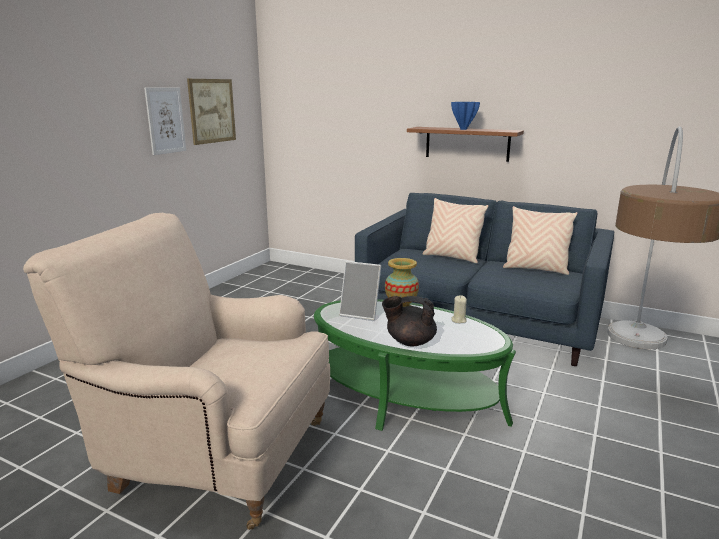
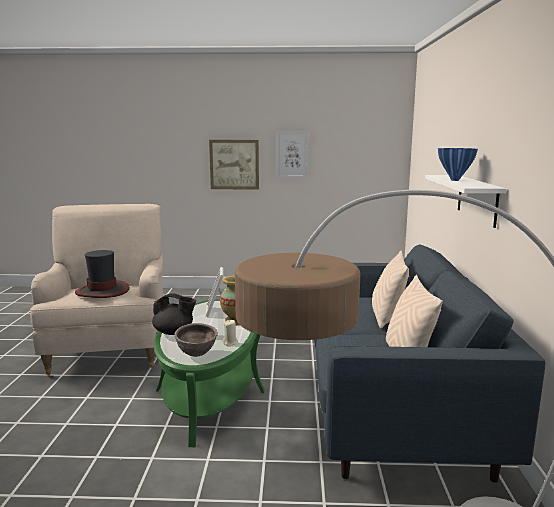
camera: 65 degrees right, 5 degrees down
(212, 111) = (343, 149): picture -> picture (234, 164)
(255, 355) = (103, 291): none -> hat
(410, 342) = (174, 332): black teapot -> black teapot turned 120 degrees clockwise
(467, 143) = (477, 199): brown shelf -> white shelf
(480, 339) = (196, 355): none -> brown bowl

